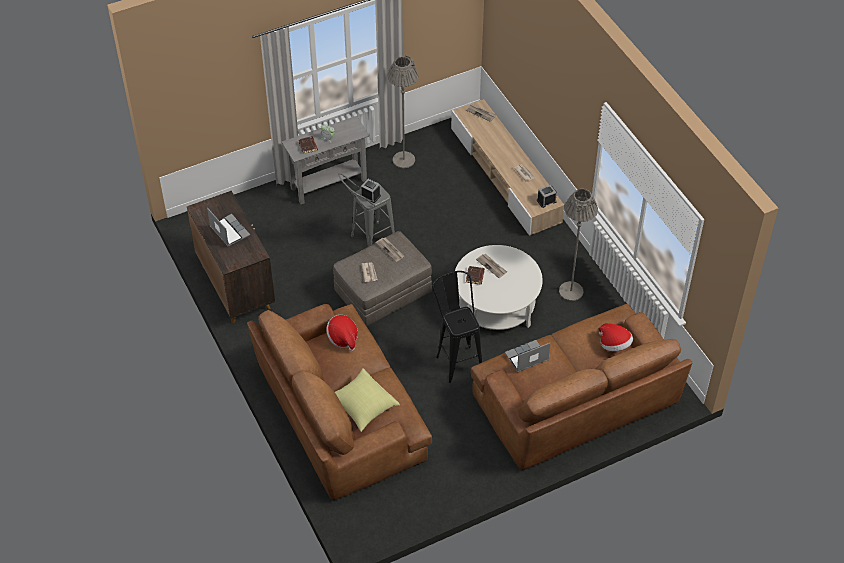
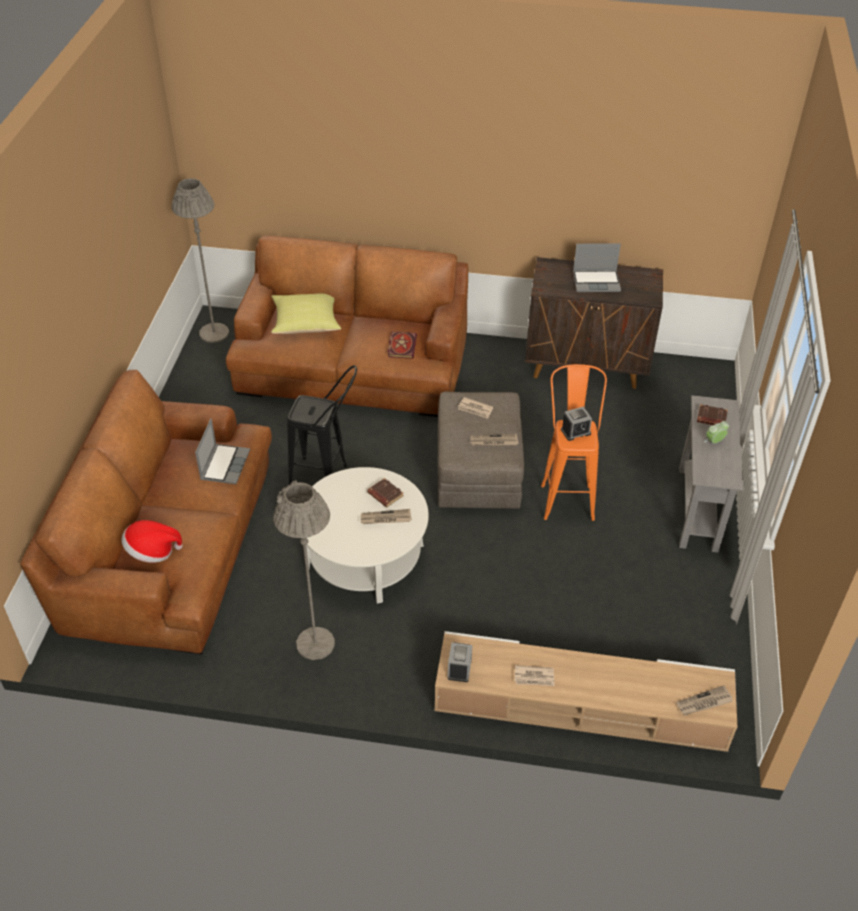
camera: 125 degrees right, 5 degrees down
(343, 338) = (401, 346): hat -> book
(367, 243) = (566, 495): grey stool -> orange stool
(403, 160) = (693, 605): grey floor lamp -> grey floor lamp (214, 333)

